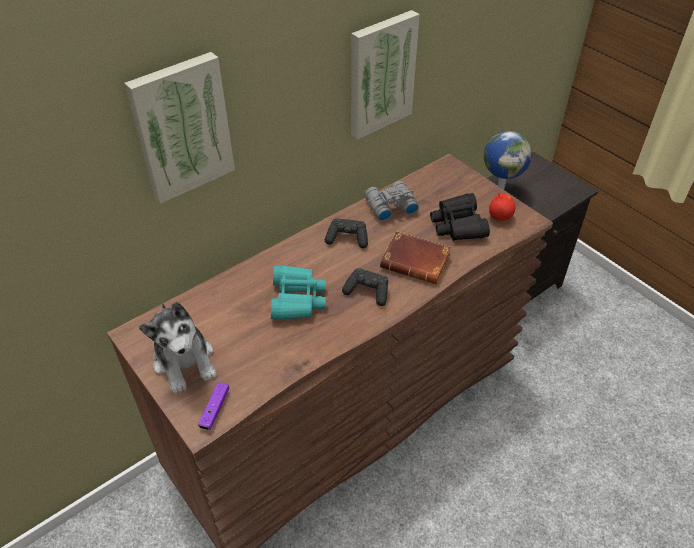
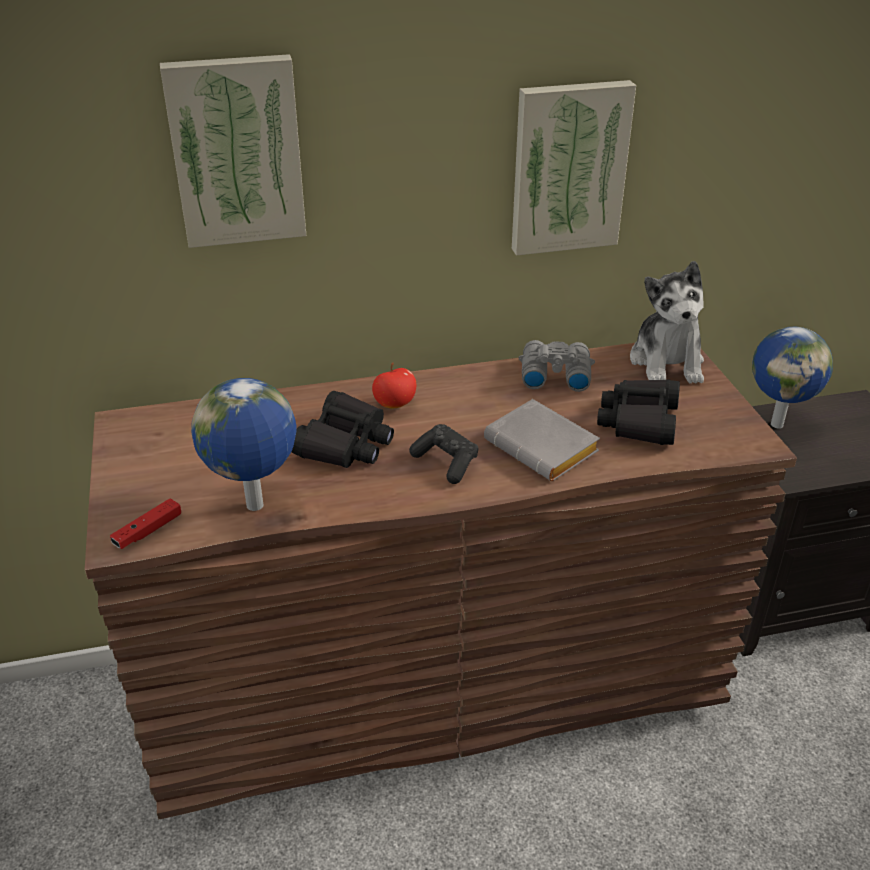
camera: 25 degrees right, 10 degrees down
(185, 361) = (156, 468): plush toy -> plush toy (667, 362)
(215, 409) = (148, 531): purple game controller -> red game controller
(272, 365) = (256, 507): none -> globe
(297, 299) = (345, 443): turquoise binoculars -> black binoculars
(347, 238) = (466, 395): black game controller -> none
(417, 262) = (545, 448): brown book -> grey book
(500, 217) = (713, 428): apple -> apple (395, 404)

